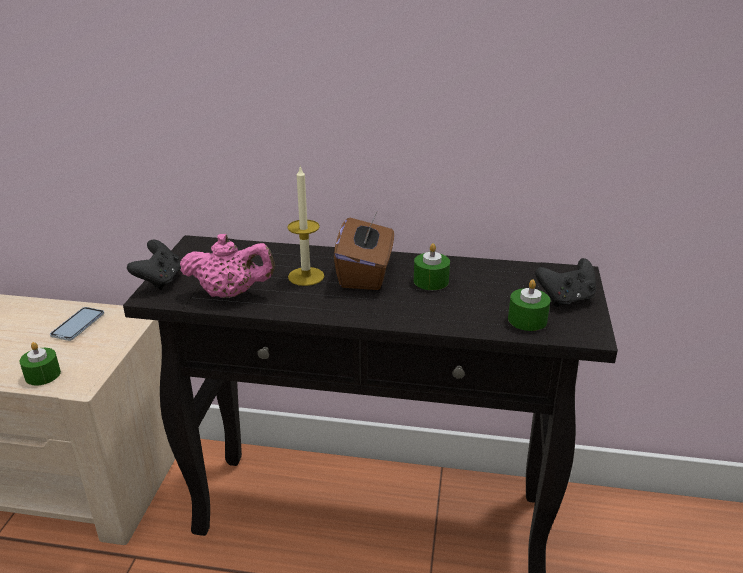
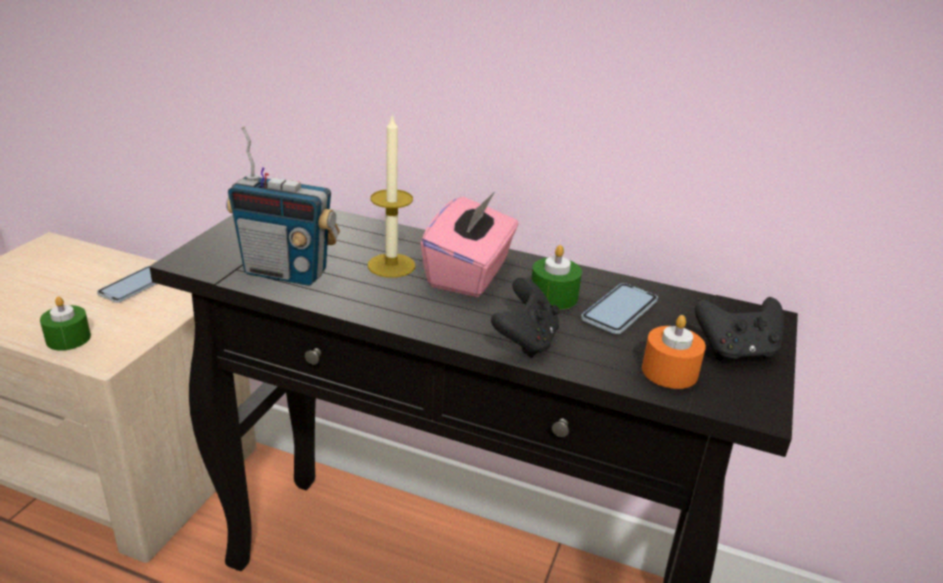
camera: 10 degrees right, 0 degrees up
(159, 280) = (208, 243): black game controller -> black game controller (525, 341)
(231, 293) = (286, 272): pink teapot -> radio
(365, 274) = (470, 274): brown tissue box -> pink tissue box
(479, 283) = (619, 310): none -> phone
(527, 320) = (669, 371): green candle -> orange candle

